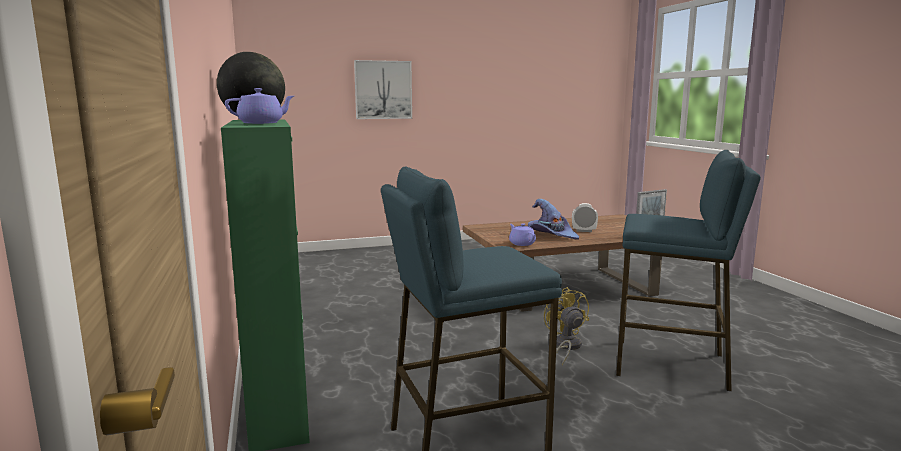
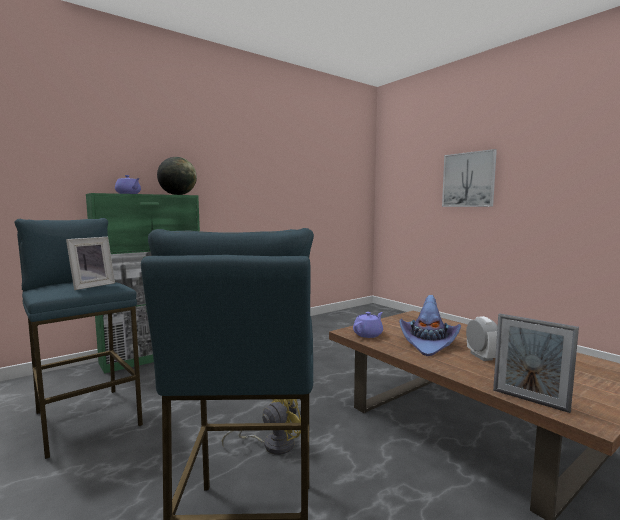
camera: 70 degrees right, 5 degrees down
(496, 253) = (91, 286): none -> picture frame

